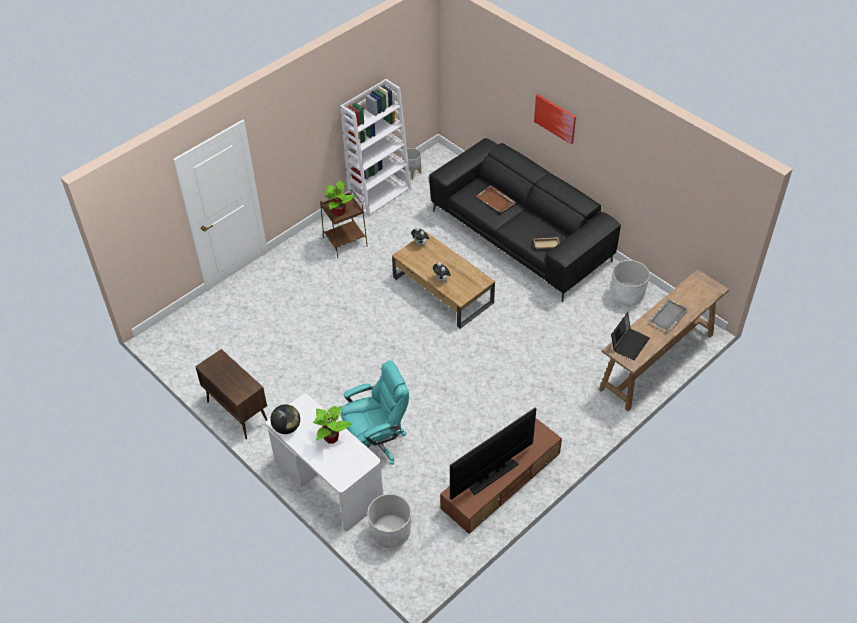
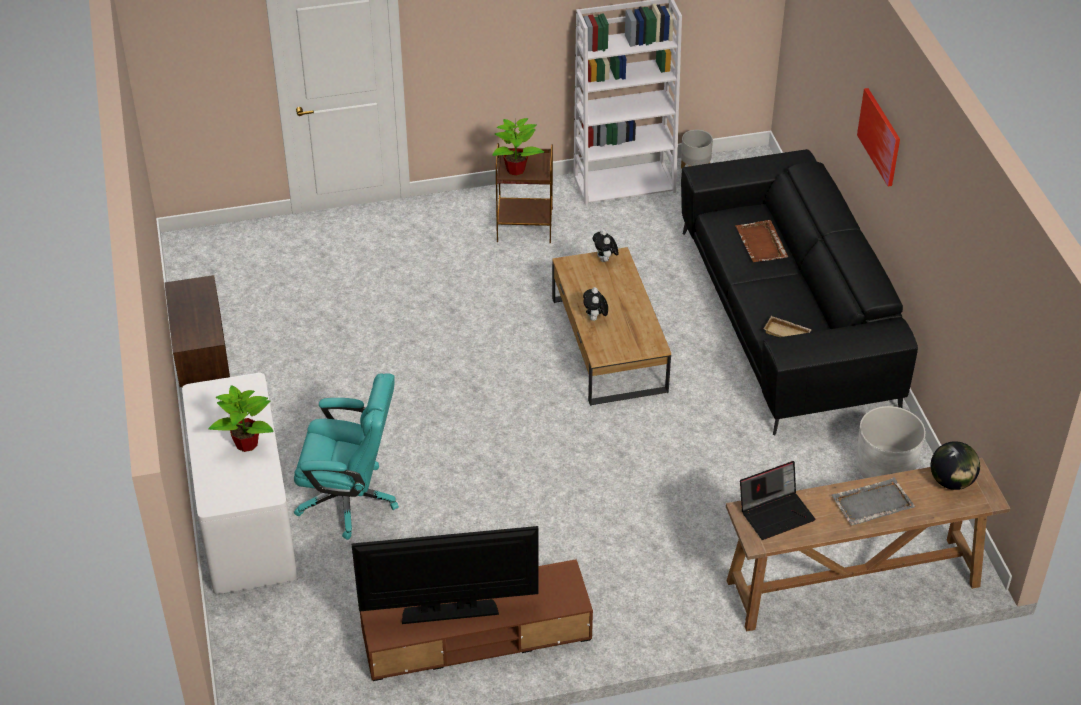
camera: 30 degrees right, 5 degrees down
(287, 427) = (203, 404): globe -> globe (951, 481)
(390, 532) = (270, 625): white planter -> none

